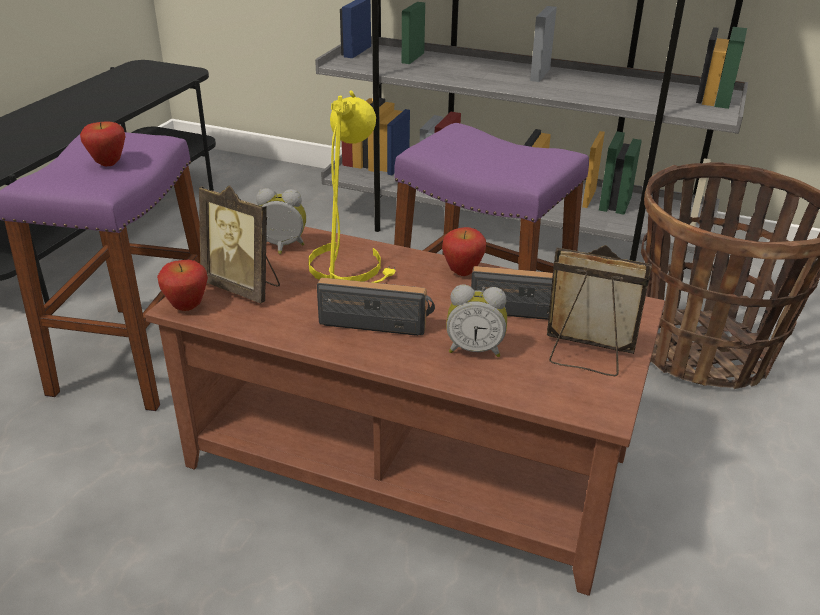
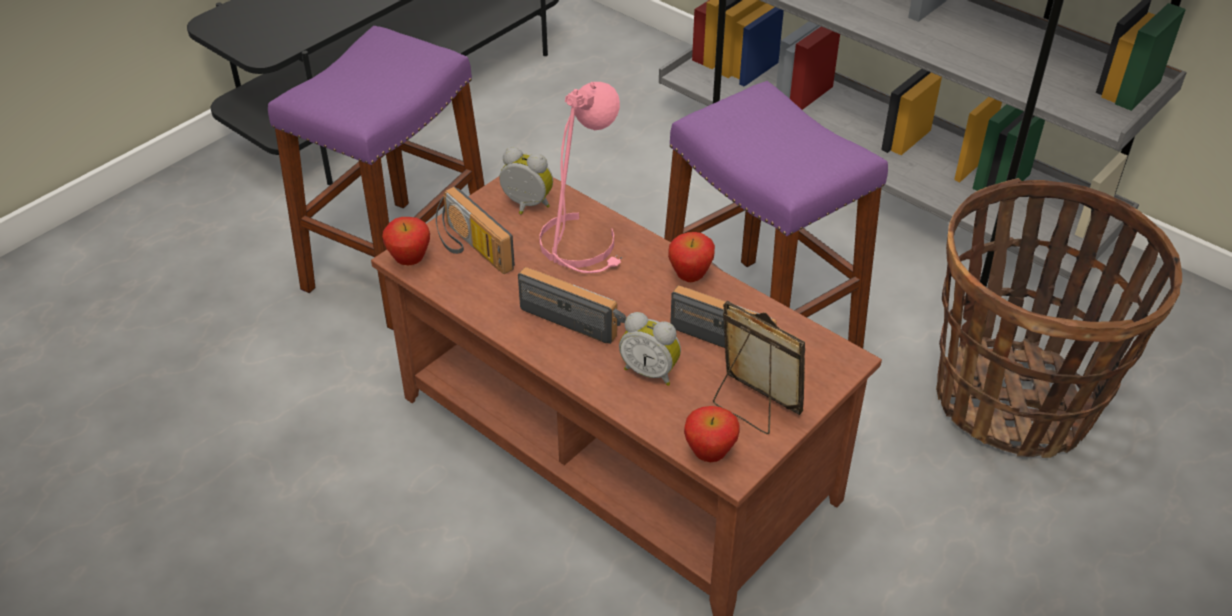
camera: 20 degrees right, 10 degrees up
(108, 163) = (380, 81): apple -> apple (709, 454)
(244, 287) = (470, 249): picture frame -> radio
(350, 266) = (582, 244): yellow table lamp -> pink table lamp

